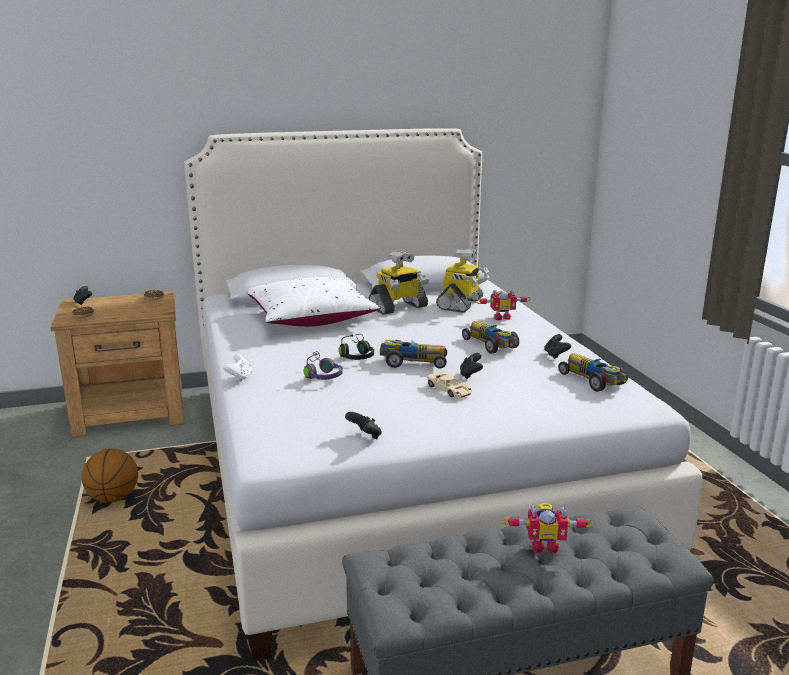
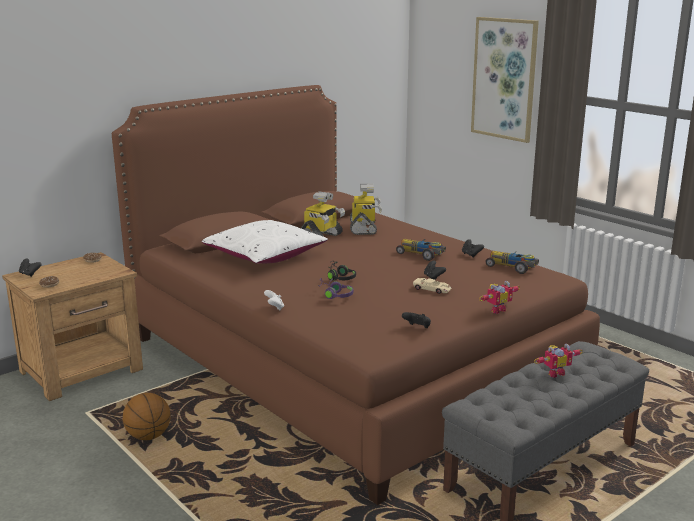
camera: 25 degrees left, 0 degrees up
(393, 463) = (345, 362): white bed -> brown bed
(412, 362) = (385, 275): toy car -> none
(501, 317) = (404, 234): toy robot -> toy robot (496, 309)
(696, 130) = (504, 79): none -> picture

